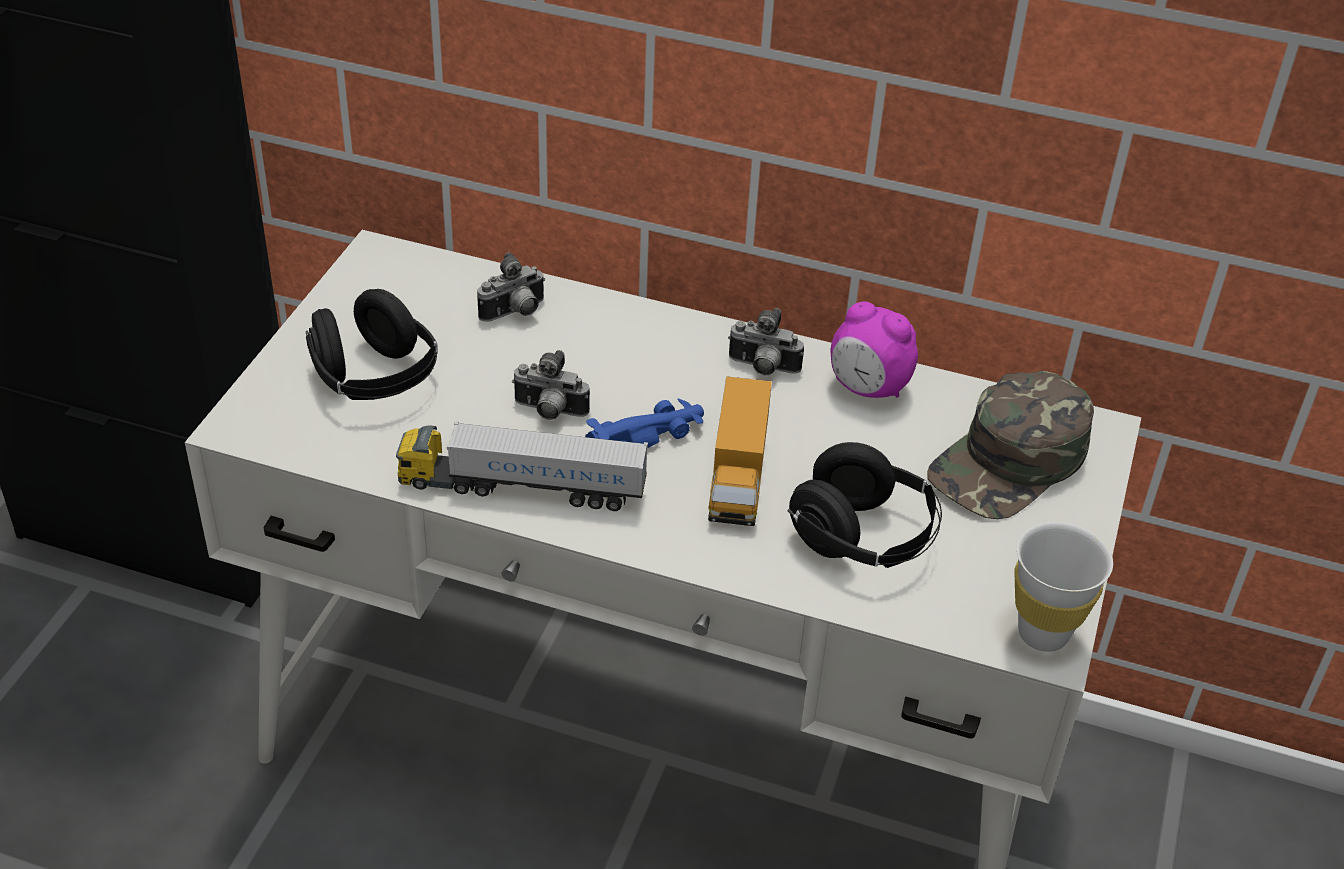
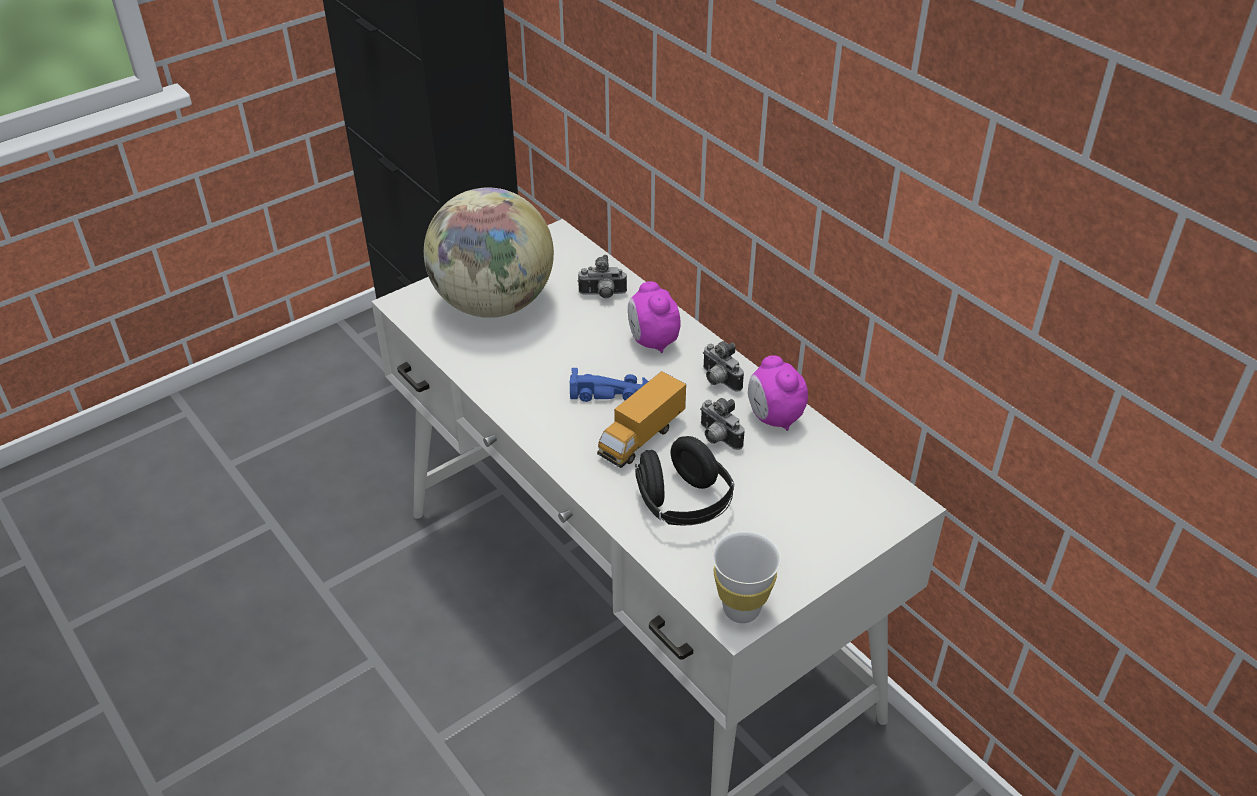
camera: 35 degrees right, 0 degrees up
(374, 379) = (493, 304): black headphones -> globe
(522, 488) = (516, 393): toy truck -> none
(549, 412) = (569, 357): camera -> camera (717, 438)
(636, 350) = (652, 341): none -> alarm clock
(1010, 462) = (823, 499): green cap -> none

